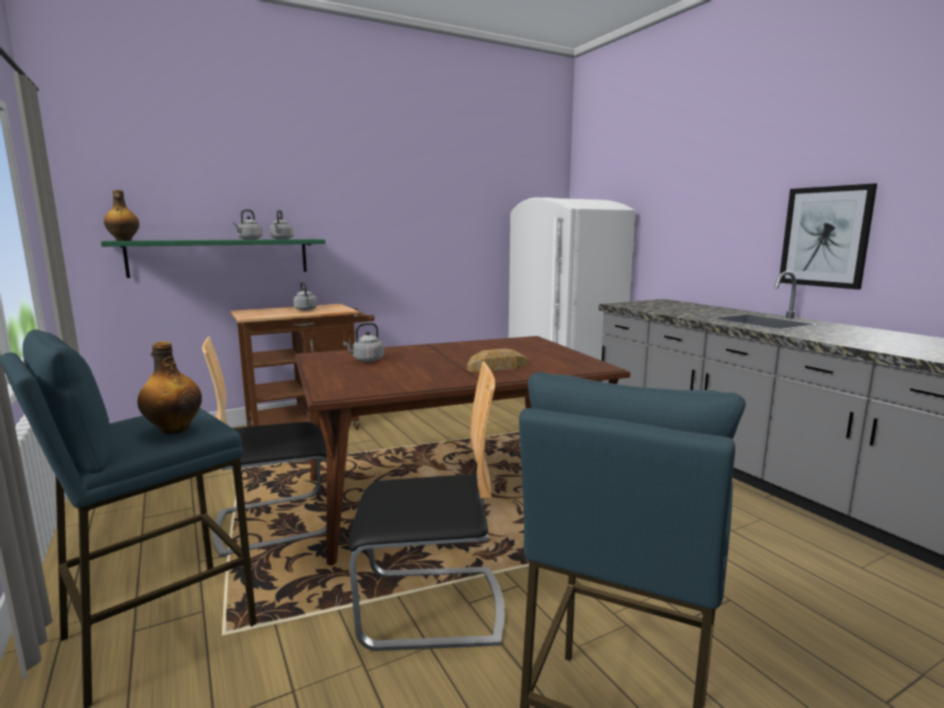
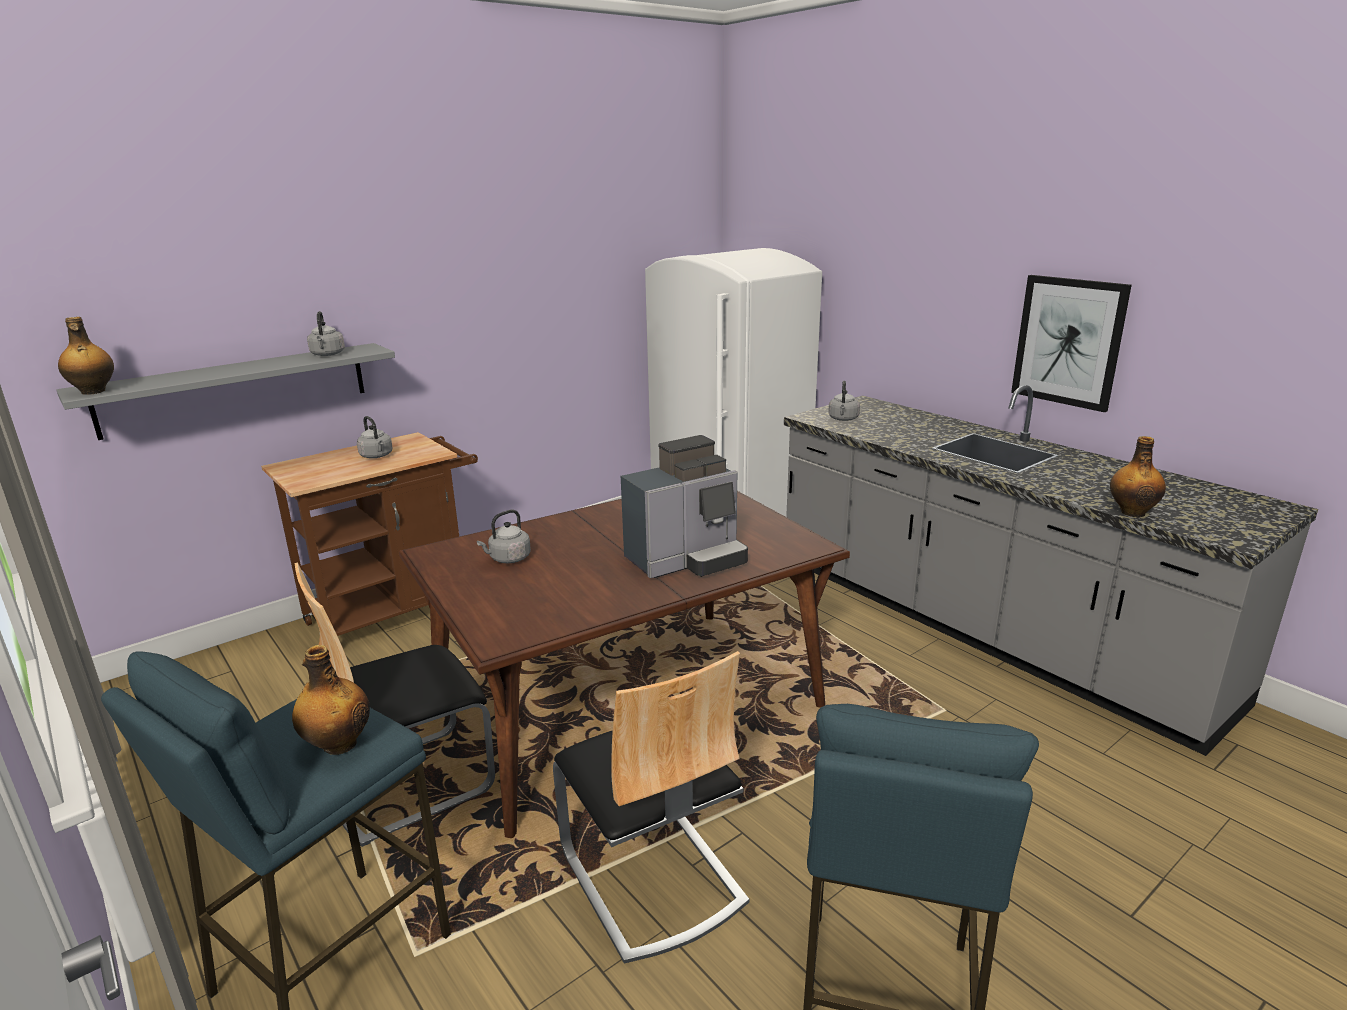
camera: 10 degrees left, 10 degrees up
(221, 257) = (236, 389): green shelf -> grey shelf
(249, 239) = (280, 362): grey kettle -> grey kettle (843, 419)
(431, 607) = (651, 877): chair -> chair turned 75 degrees clockwise
(498, 367) = (687, 560): bread -> coffee machine
(881, 349) = (1132, 512): none -> bottle

